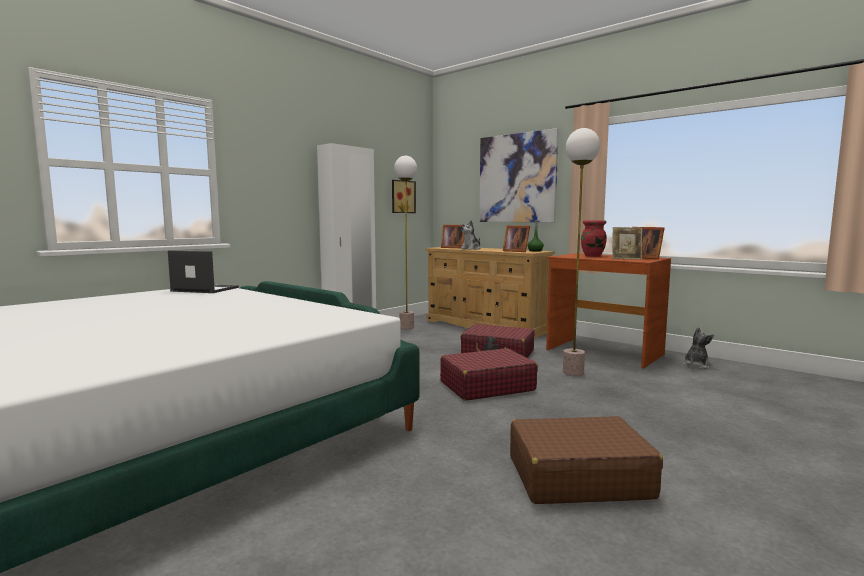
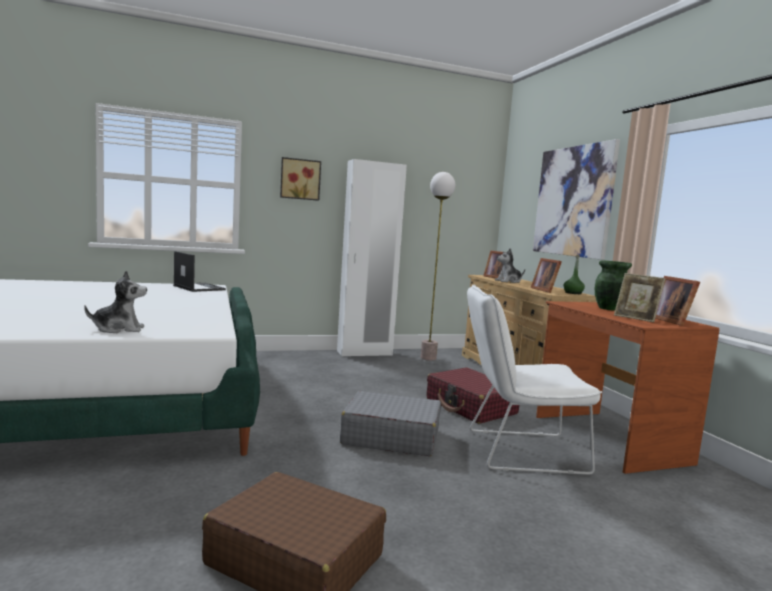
camera: 30 degrees right, 0 degrees up
(402, 197) = (454, 216): picture -> picture (300, 179)
(486, 386) = (390, 437): red suitcase -> grey suitcase
(572, 372) = (517, 451): floor lamp -> white chair
(593, 256) = (609, 309): red vase -> green vase
(696, 365) = (719, 494): plush toy -> plush toy (119, 329)

